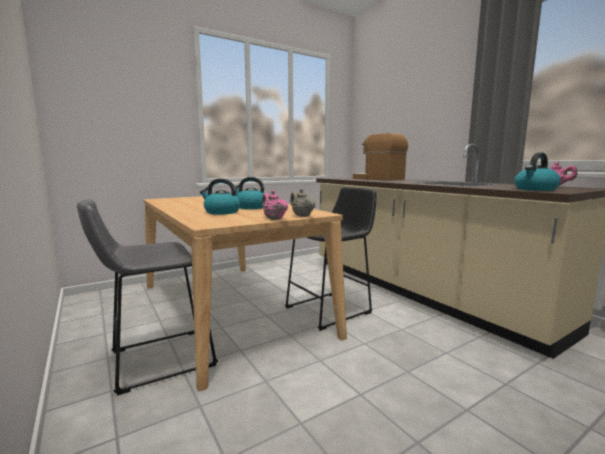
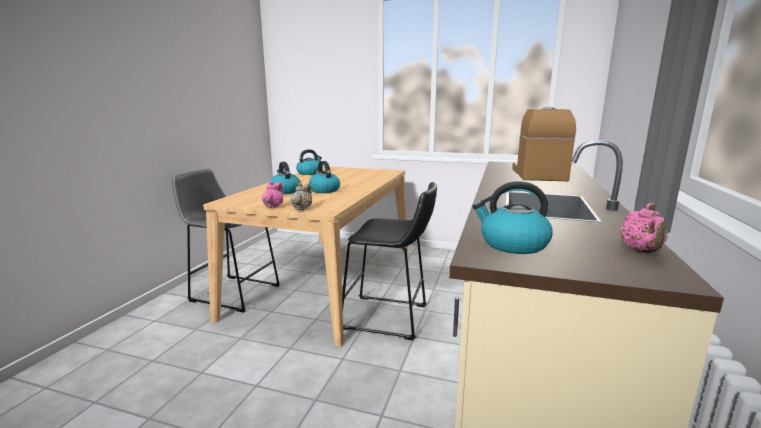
camera: 50 degrees right, 5 degrees up
(167, 203) = (309, 173): none -> kettle

